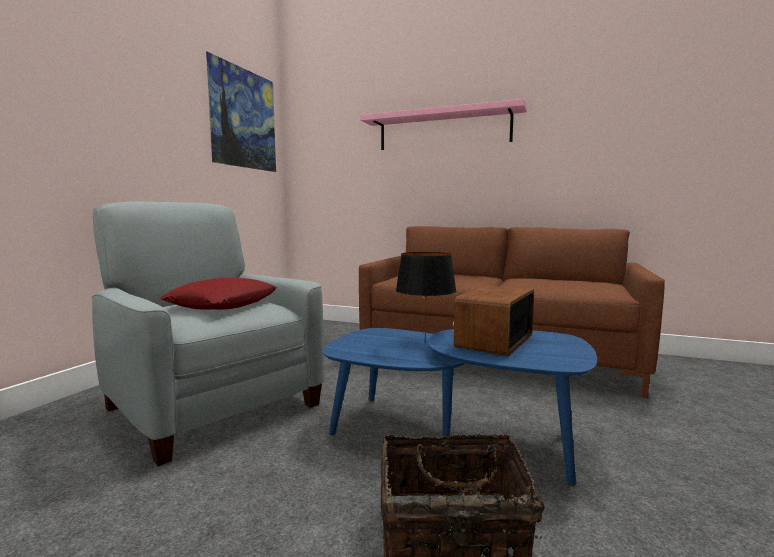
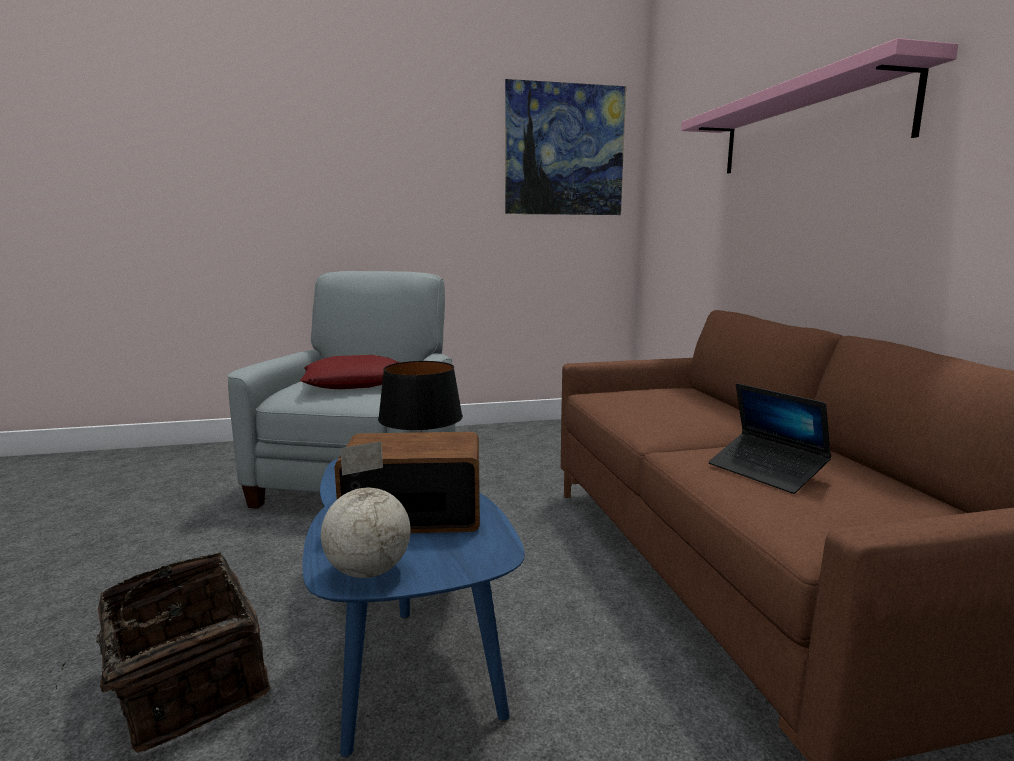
camera: 55 degrees right, 5 degrees up
(549, 284) = (766, 471): none -> laptop
(564, 358) = (367, 571): none -> globe

